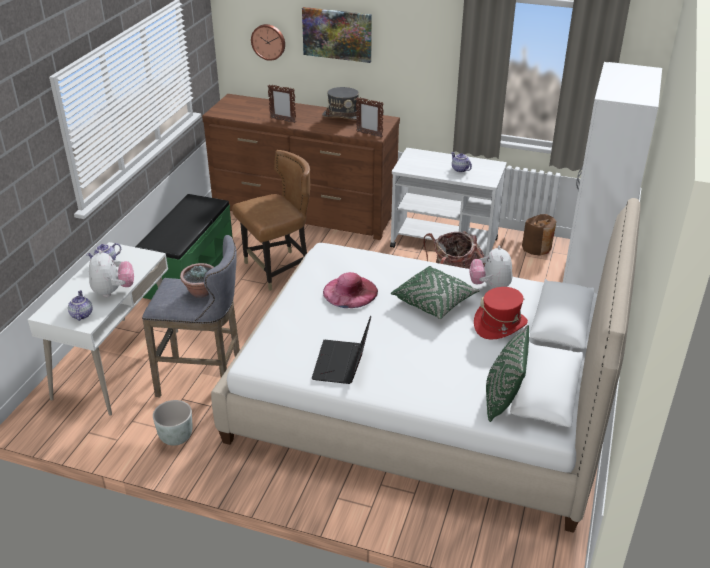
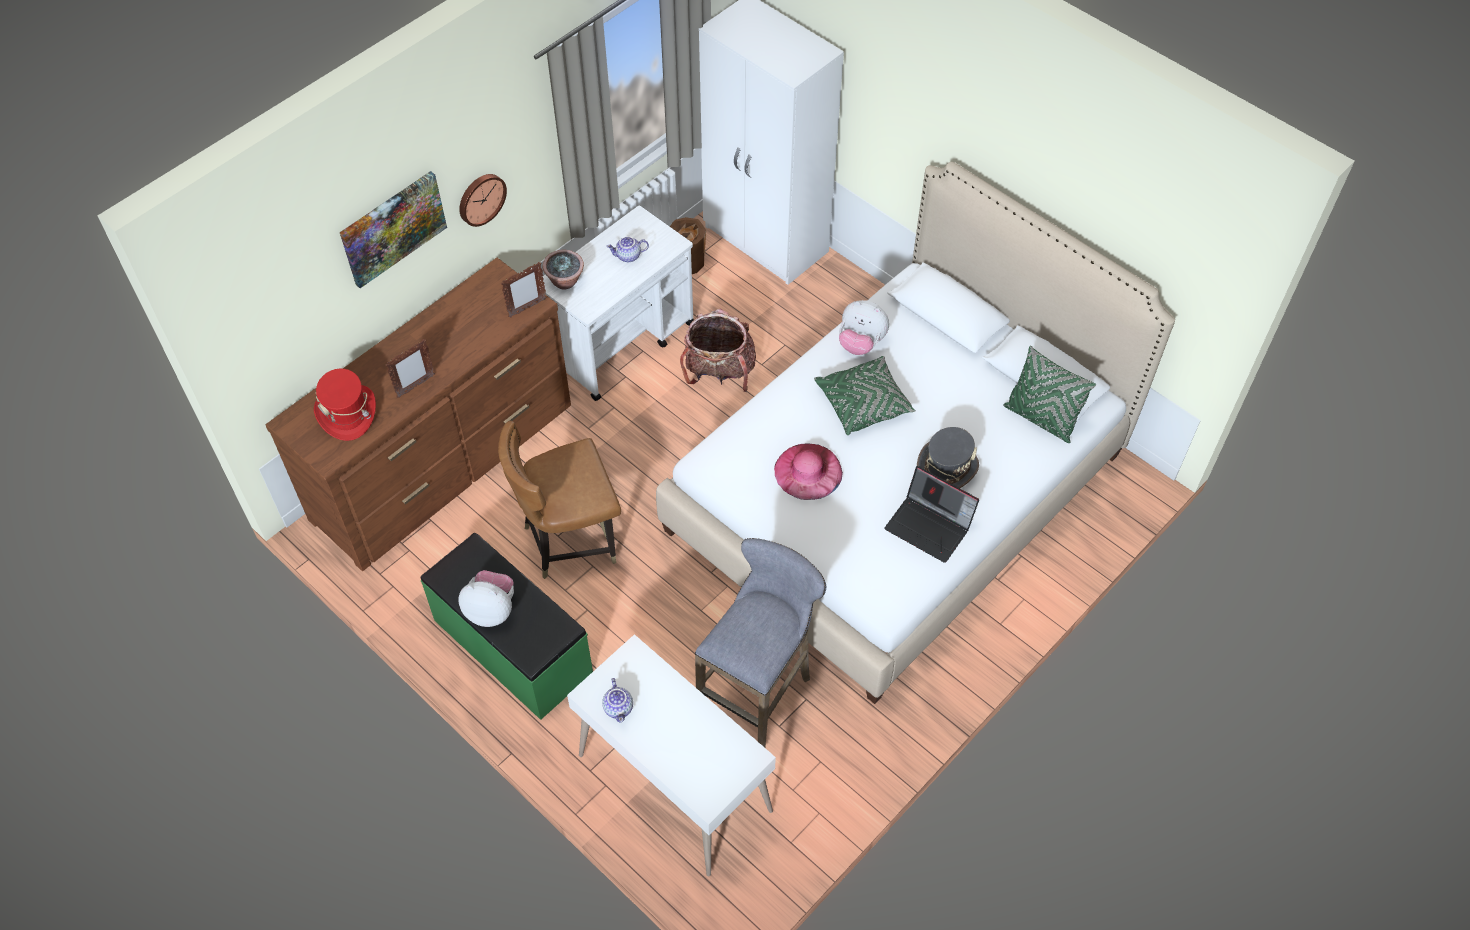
camera: 65 degrees left, 20 degrees up
(81, 315) = (730, 760): teapot -> none
(113, 291) = (695, 713): plush toy -> plush toy (491, 610)
(176, 437) = (843, 748): grey planter -> none
(201, 292) = (765, 615): potted plant -> potted plant (565, 281)
(268, 41) = (302, 312): wall clock -> wall clock (480, 198)
(278, 269) = (569, 540): brown chair -> brown chair turned 105 degrees counterclockwise
(343, 116) = (450, 314): grey hat -> grey hat (946, 468)
(500, 325) = (930, 367): red hat -> red hat (347, 413)

